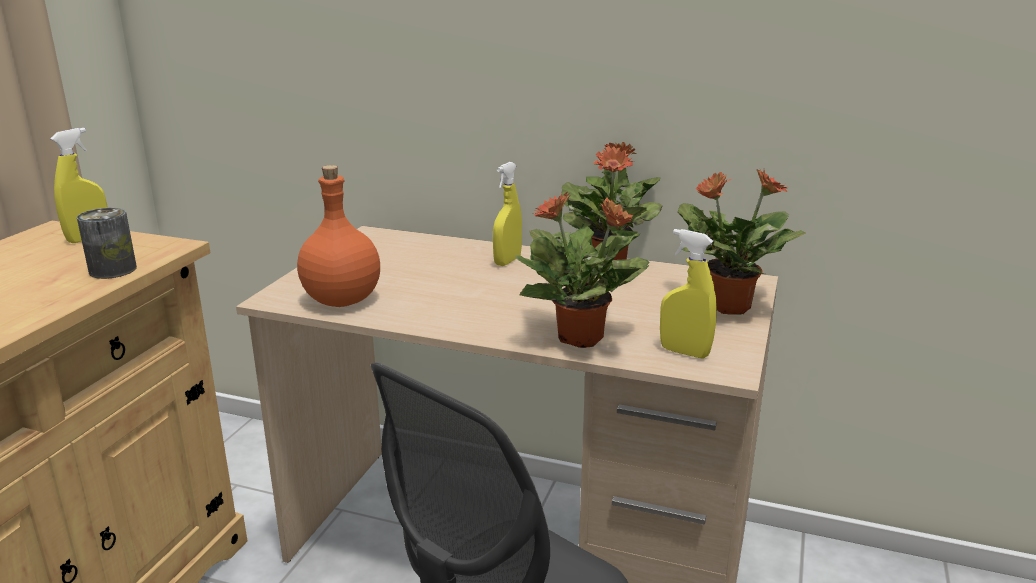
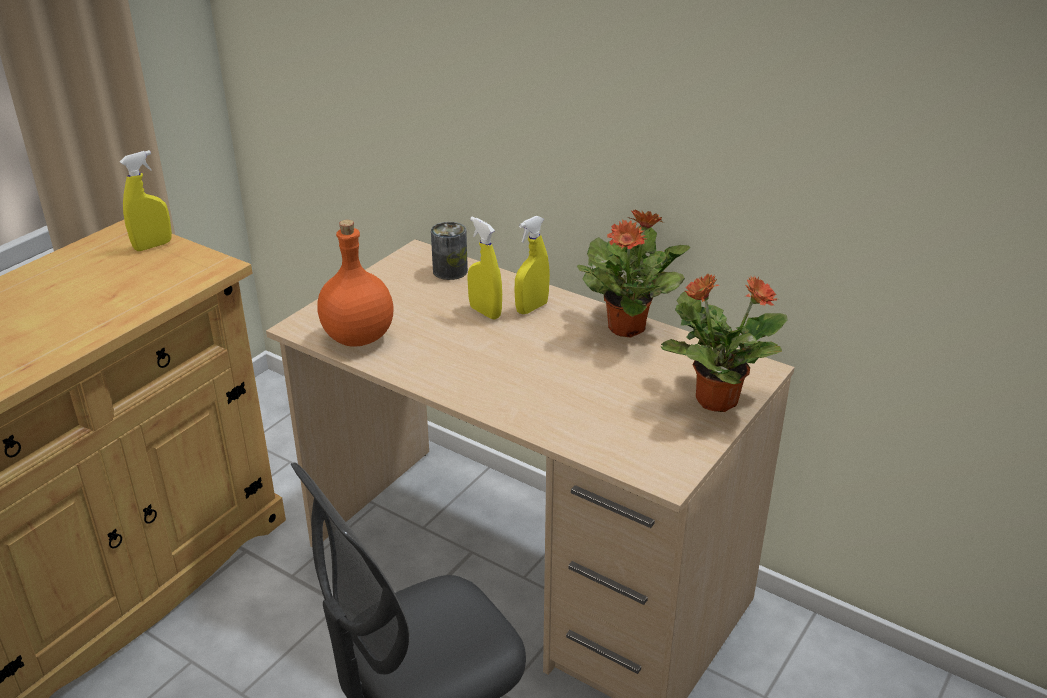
camera: 15 degrees right, 10 degrees up
(113, 270) = (161, 290): can -> can (450, 271)
(582, 338) = (551, 418): potted plant -> none
(684, 352) = (638, 450): yellow spray bottle -> yellow spray bottle (485, 312)

